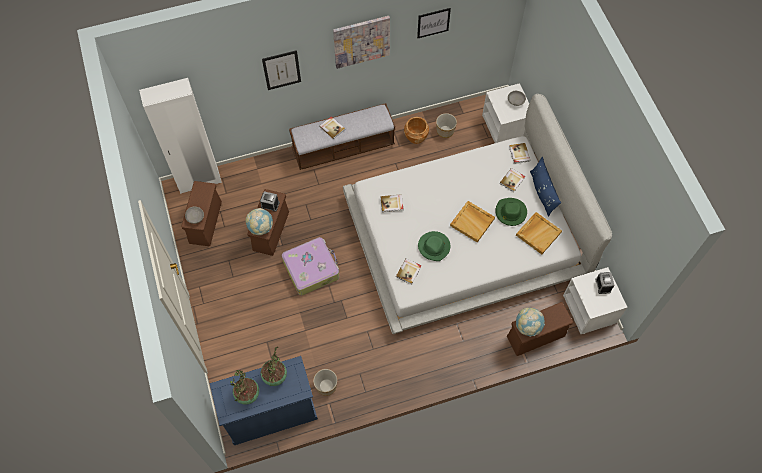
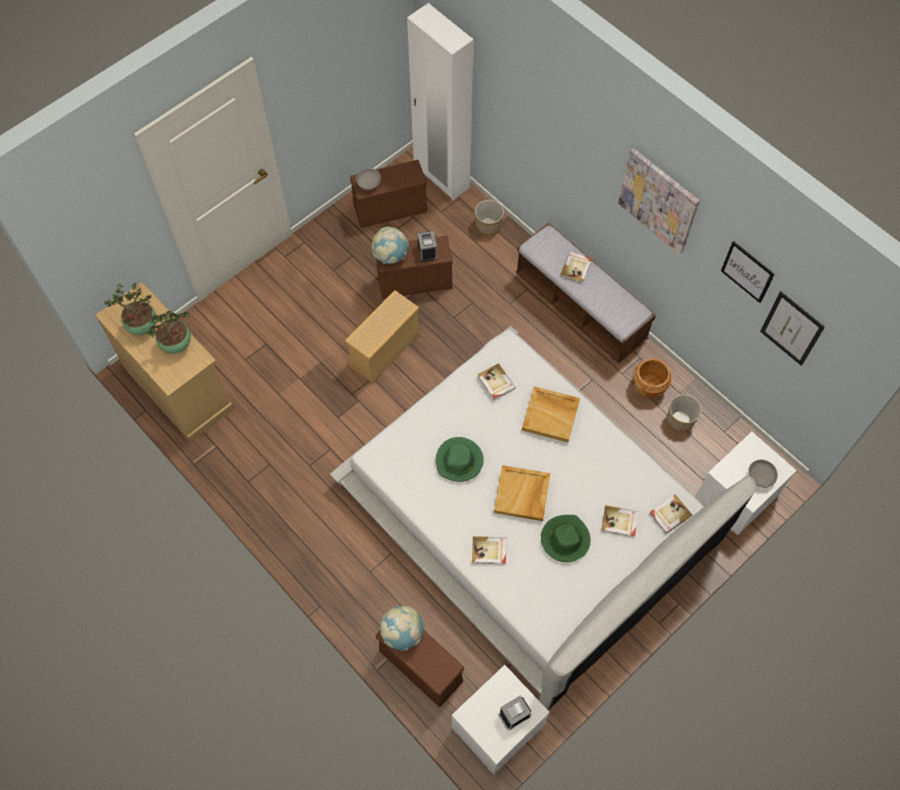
camera: 65 degrees right, 0 degrees up
(270, 412) = (179, 388): blue dresser -> beige dresser
(281, 70) = (566, 139): picture -> picture (791, 328)
(311, 269) = (385, 348): suitcase -> beige storage box
(326, 386) = (236, 434): planter -> planter (488, 226)
(409, 271) = (407, 445): book -> book (489, 551)
(538, 233) = (551, 589): beige tray -> beige tray (551, 415)
(542, 192) = (622, 571): blue pillow -> none

